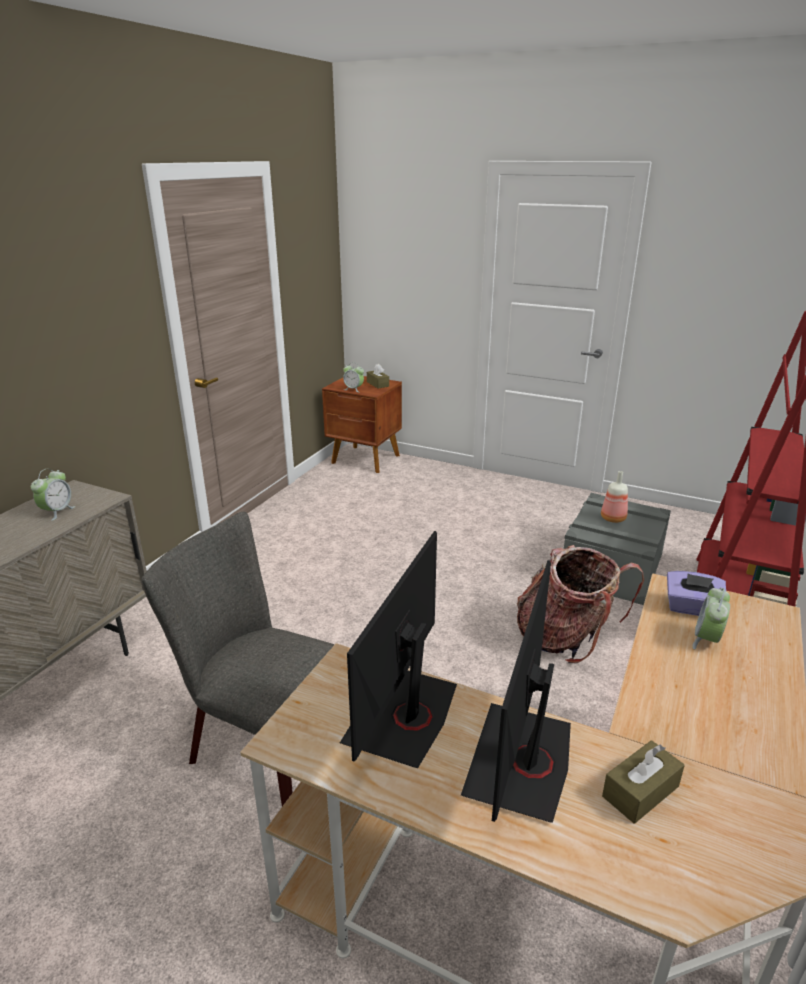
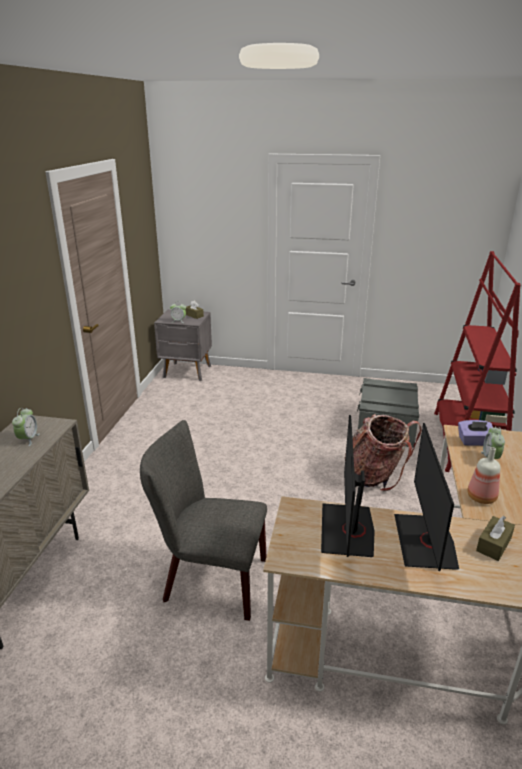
camera: 15 degrees left, 0 degrees up
(365, 460) = (187, 372): brown nightstand -> grey nightstand
(612, 518) = (384, 393): bottle -> bottle (480, 497)

